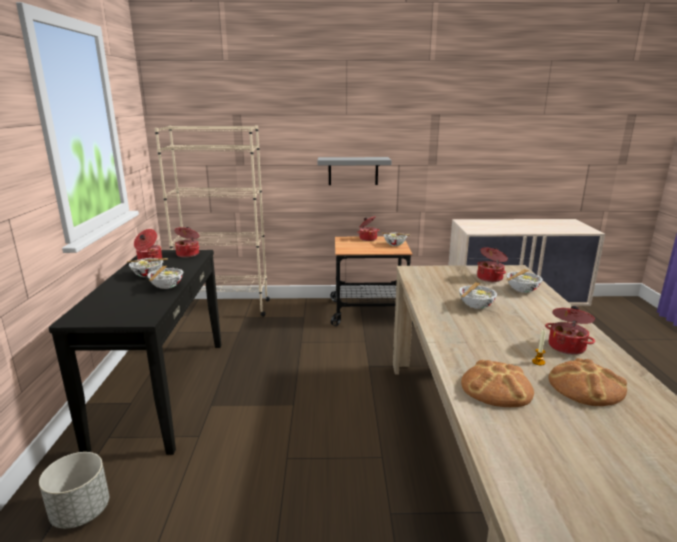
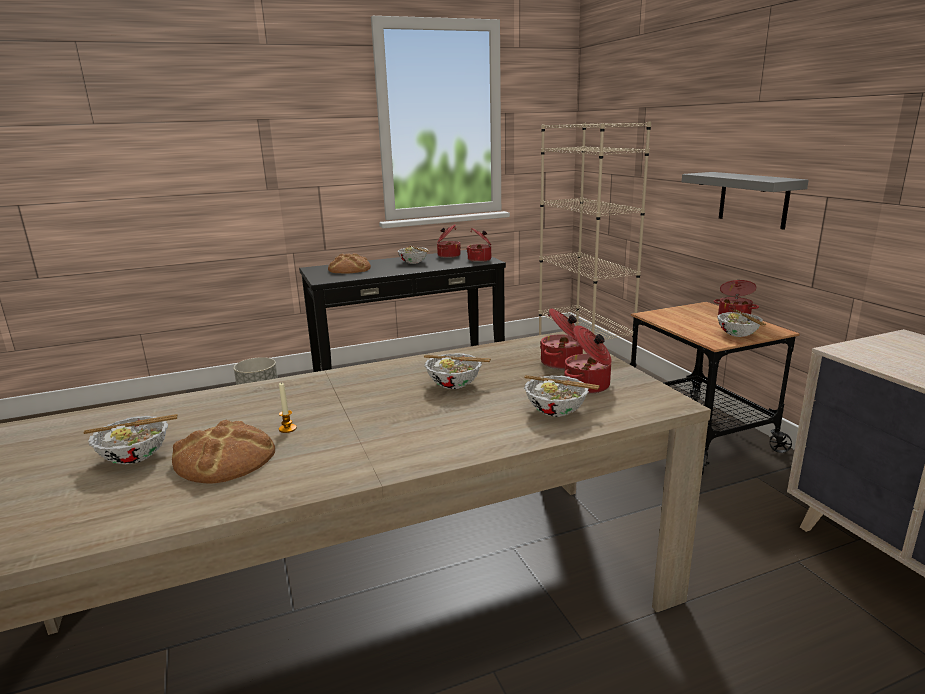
camera: 70 degrees right, 0 degrees up
(166, 286) = (392, 271): bowl -> bowl (135, 456)
(496, 388) = (221, 408): bread -> bread (349, 269)
(567, 346) = (341, 447): cooking pot -> cooking pot (562, 363)

